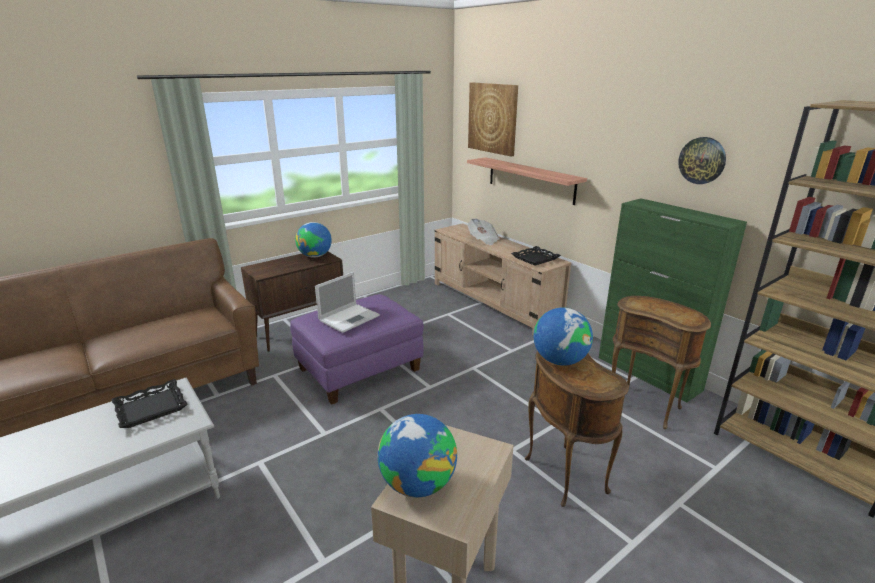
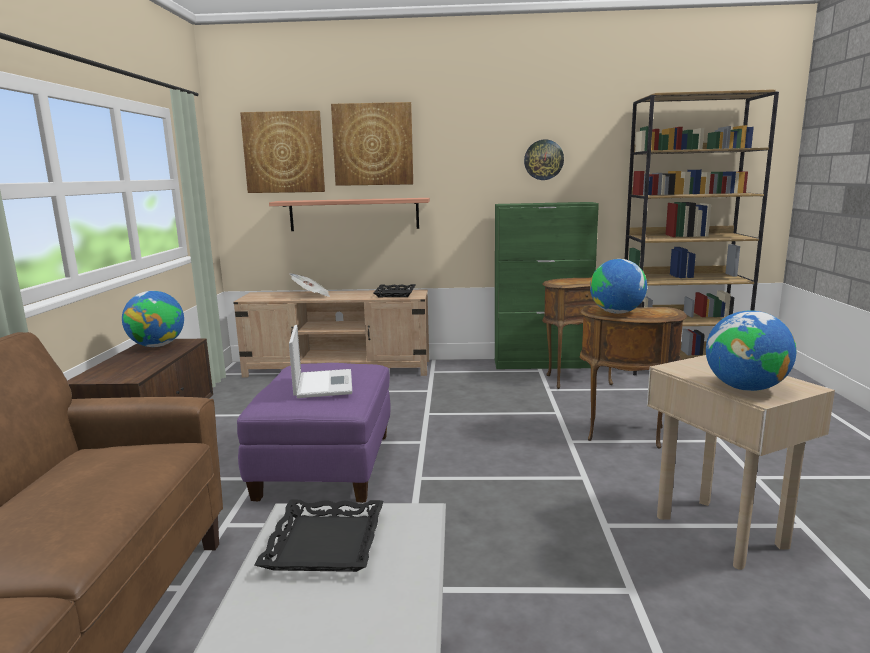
camera: 50 degrees left, 10 degrees down
(551, 120) = (373, 144): none -> picture

